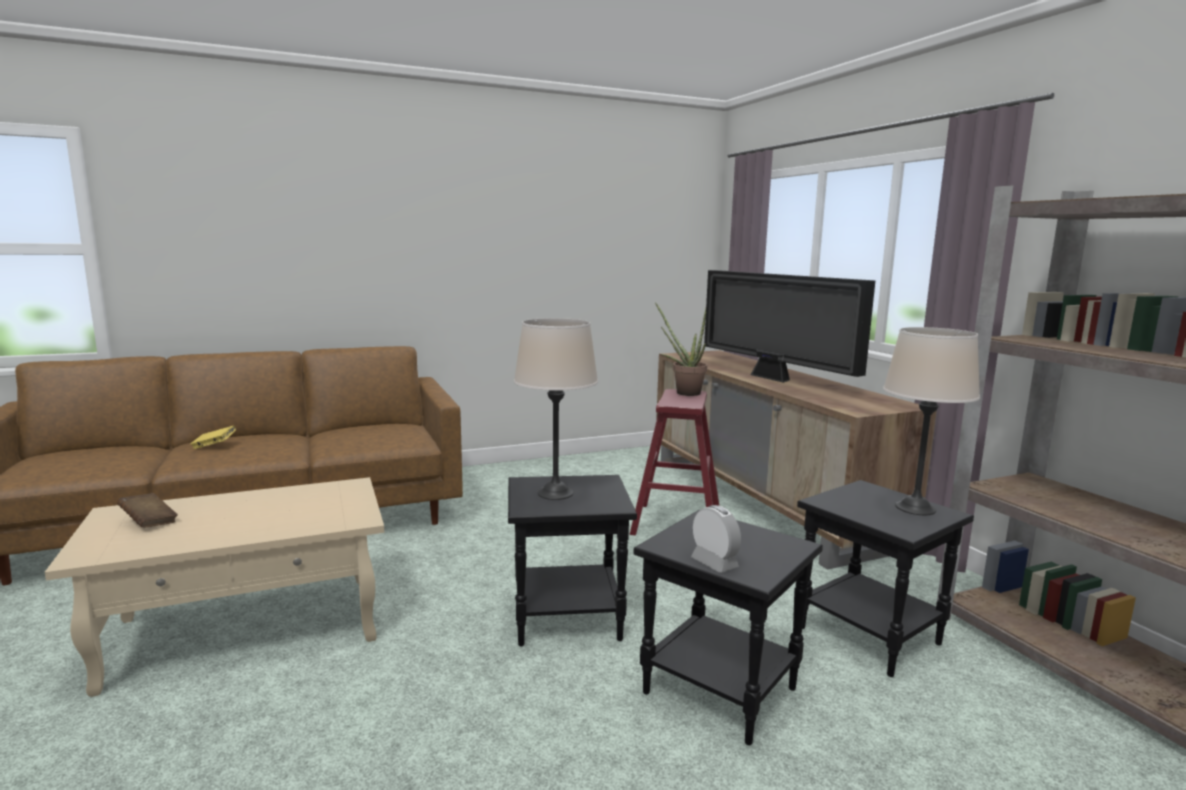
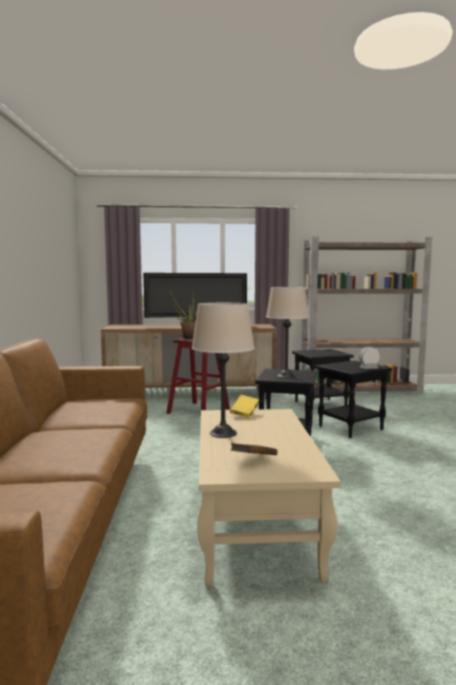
camera: 70 degrees left, 5 degrees down
(214, 446) = (47, 451): yellow book -> yellow book (244, 414)
(915, 508) = (324, 350): beige table lamp -> beige table lamp (223, 433)

